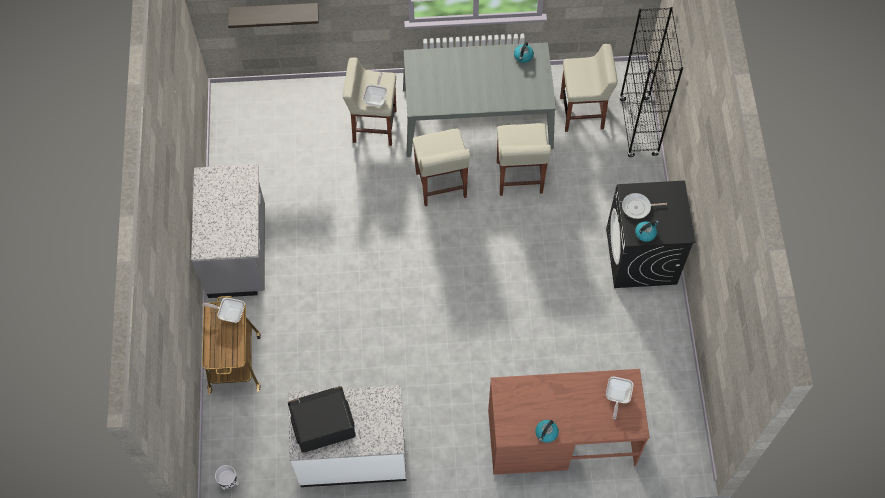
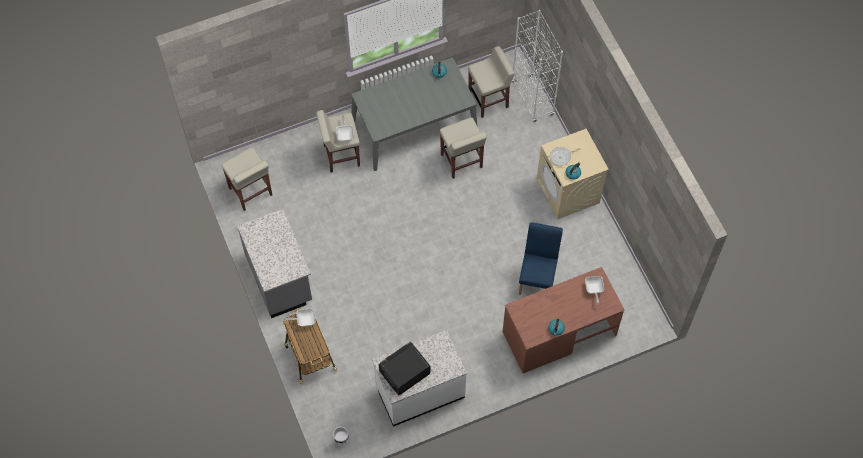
camera: 20 degrees left, 0 degrees up
(274, 12) = (252, 94): shelf -> none
(441, 186) = (407, 184): beige stool -> beige stool (251, 192)
(560, 354) = (537, 277): none -> blue chair
(638, 127) = (532, 99): black bookcase -> white bookcase
(641, 257) = (568, 191): black washing machine -> beige washing machine

